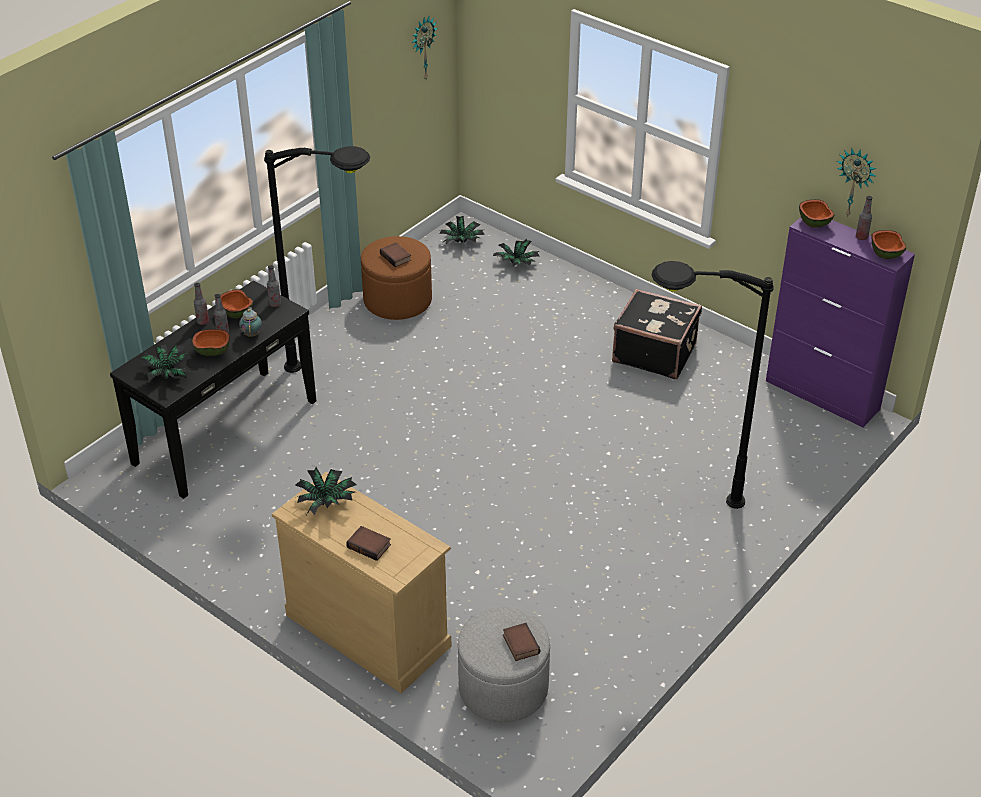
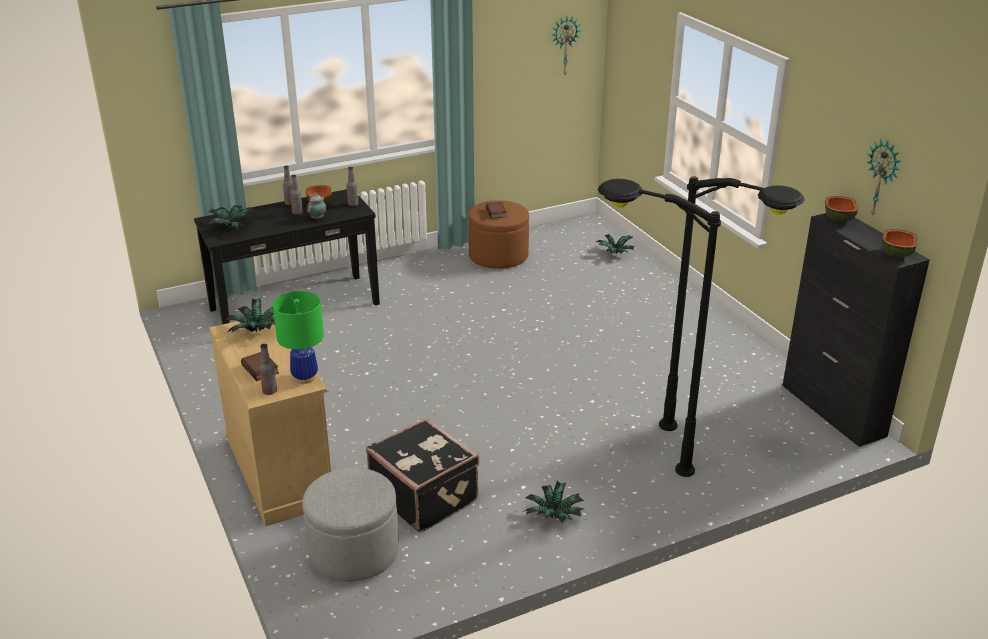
camera: 25 degrees right, 10 degrees down
(212, 351) = (278, 222): bowl -> none
(344, 376) = (415, 294): black floor lamp -> black floor lamp (719, 448)
(419, 541) = (305, 377): none -> green table lamp
(462, 242) = (581, 231): potted plant -> potted plant (554, 516)
(519, 644) = (358, 502): book -> none
(654, 352) = (690, 340): black suitcase -> black suitcase (425, 496)
(822, 395) = (833, 411): purple cabinet -> black cabinet
(861, 237) = (880, 237): bottle -> bottle (269, 391)

